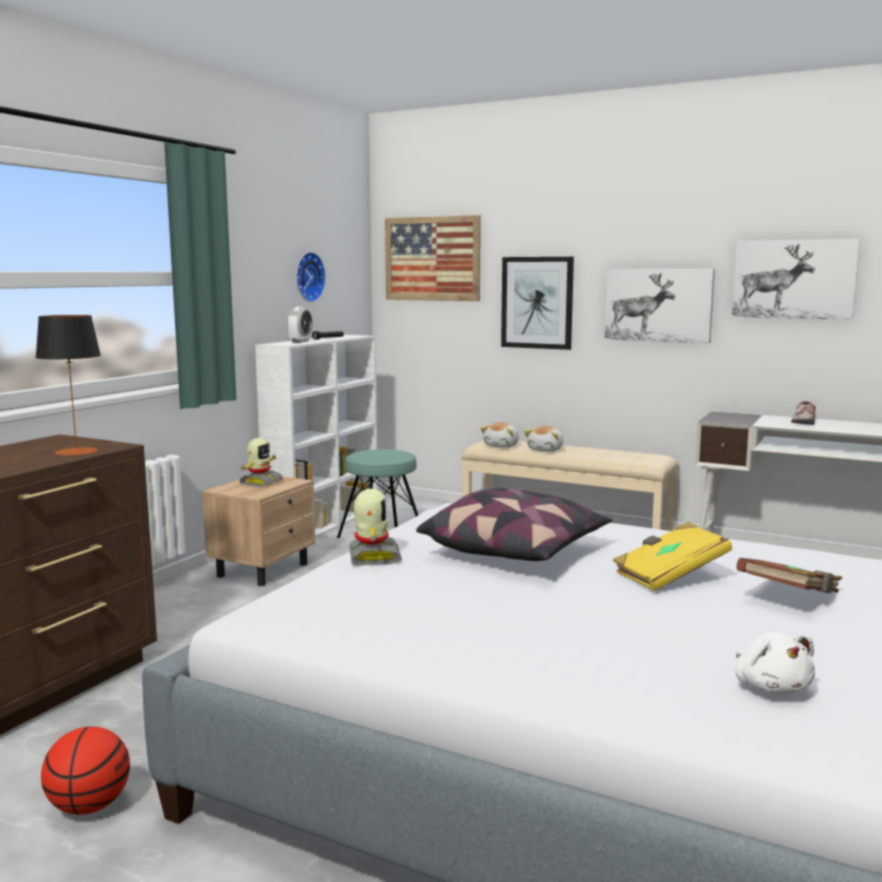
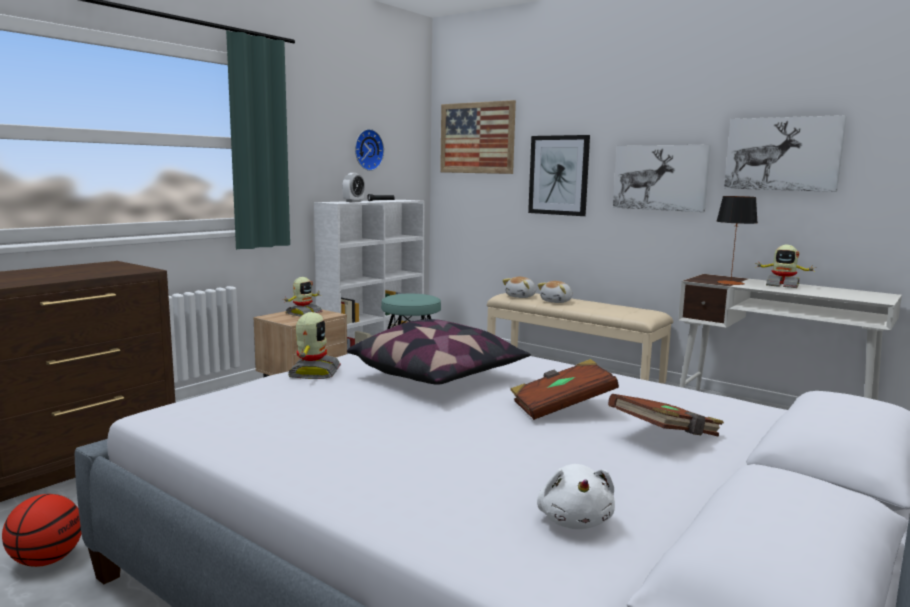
camera: 10 degrees right, 0 degrees up
(76, 452) = (108, 272): table lamp -> table lamp (730, 283)
(669, 575) = (561, 408): yellow book -> brown book
(802, 422) = (782, 285): shoe -> toy robot

